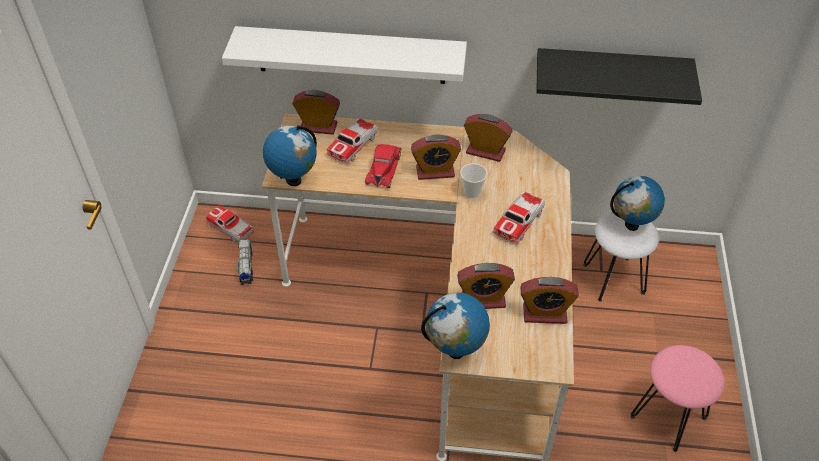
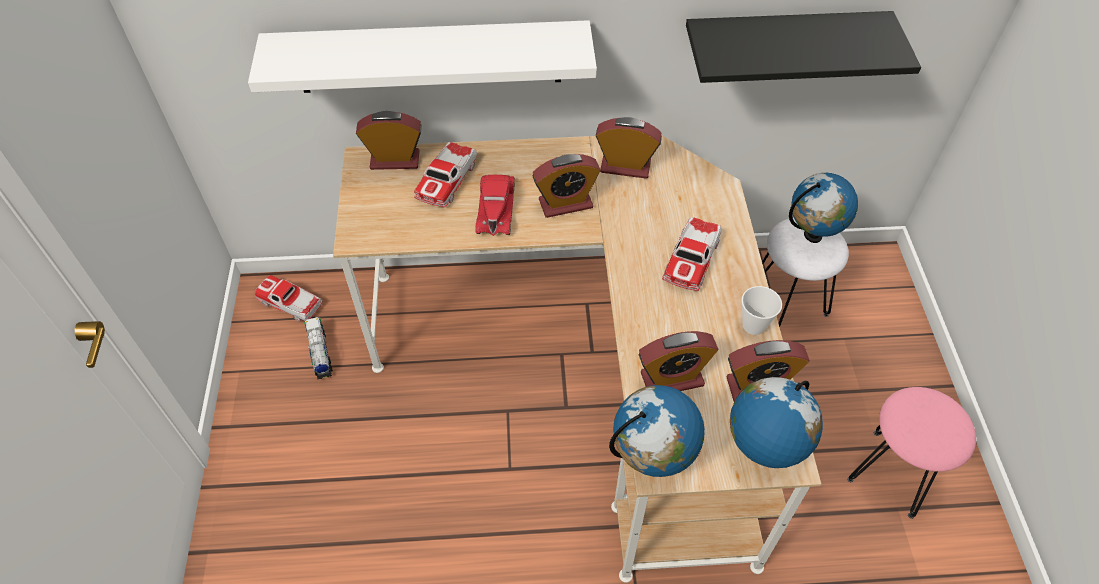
camera: 10 degrees left, 5 degrees up
(293, 180) = (375, 241): globe -> globe (762, 451)
(472, 192) = (621, 226): cup -> cup (753, 325)

